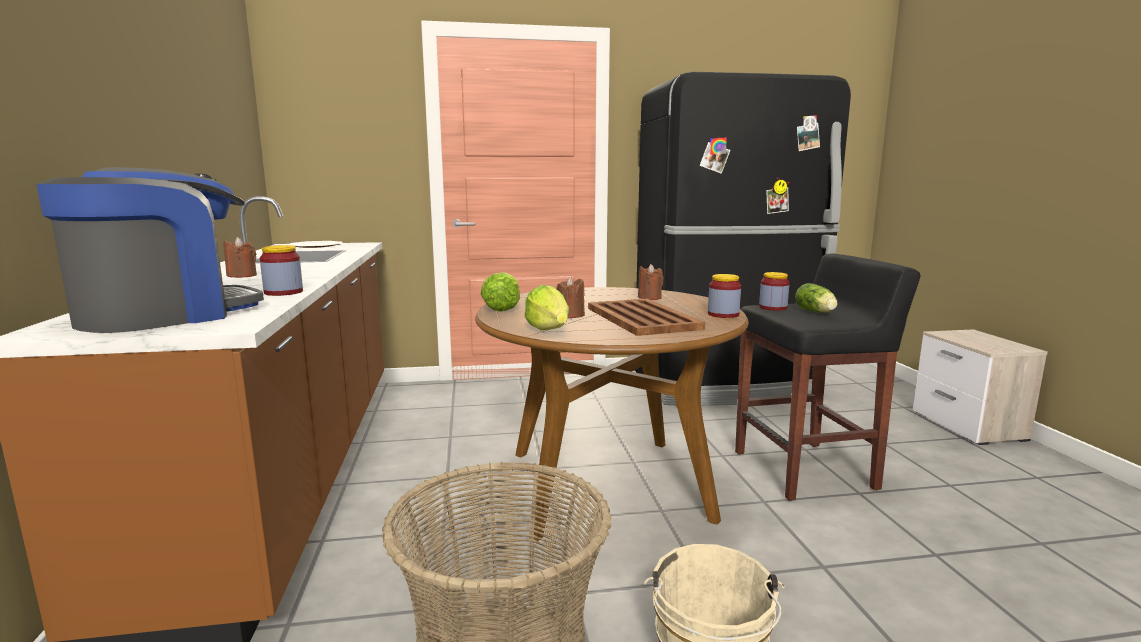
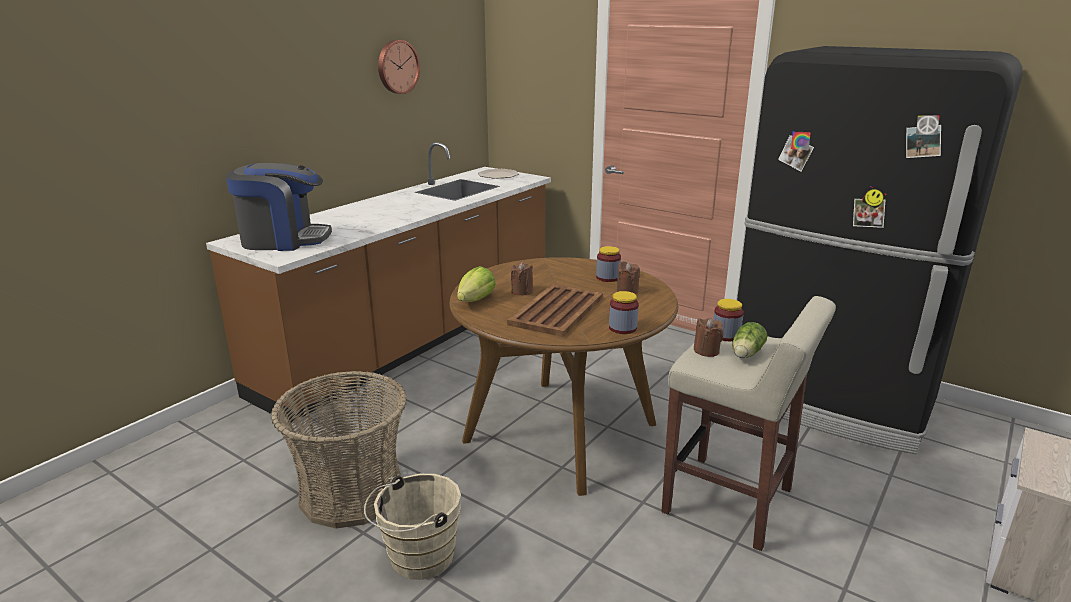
camera: 45 degrees right, 10 degrees up
(191, 85) = (397, 67): none -> wall clock
(242, 275) = (381, 208): brown candle -> brown candle (706, 351)
(283, 292) = (359, 233): jar -> jar (608, 277)
(502, 308) = (503, 270): lettuce -> none
(806, 470) = (730, 502): black stool -> beige stool

